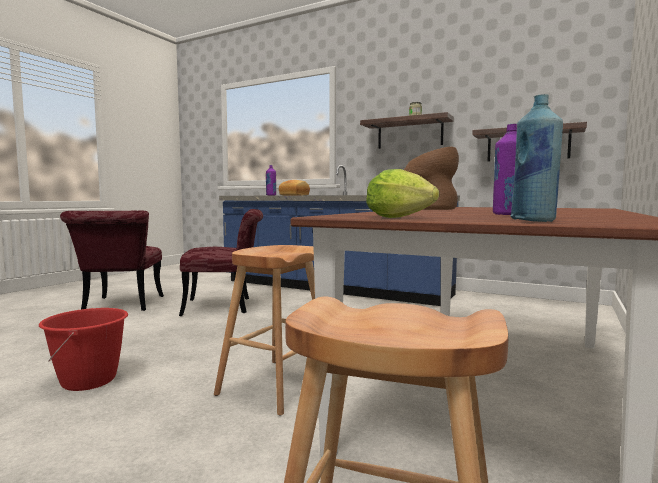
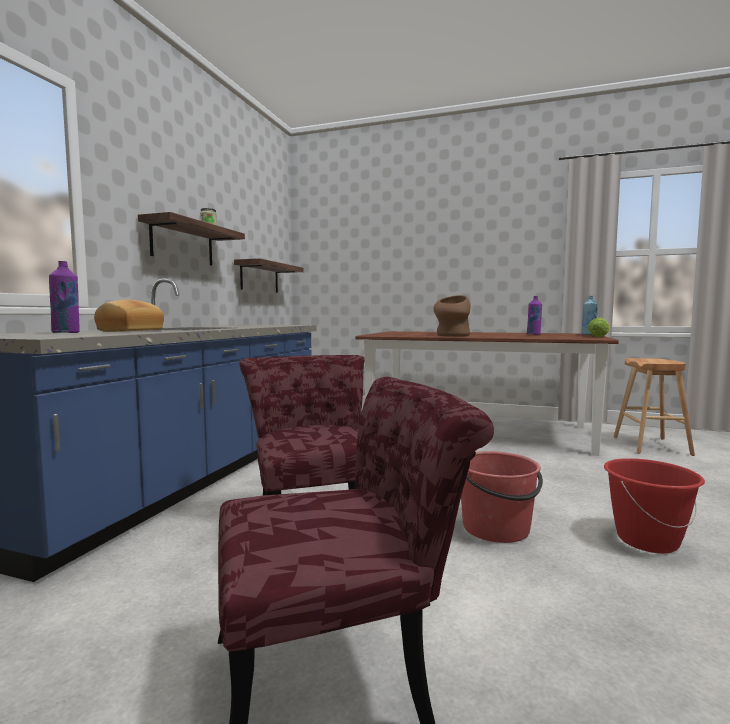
camera: 100 degrees left, 0 degrees up
(178, 339) = (496, 528): none -> red bucket
(277, 385) = (542, 470): brown stool -> none

